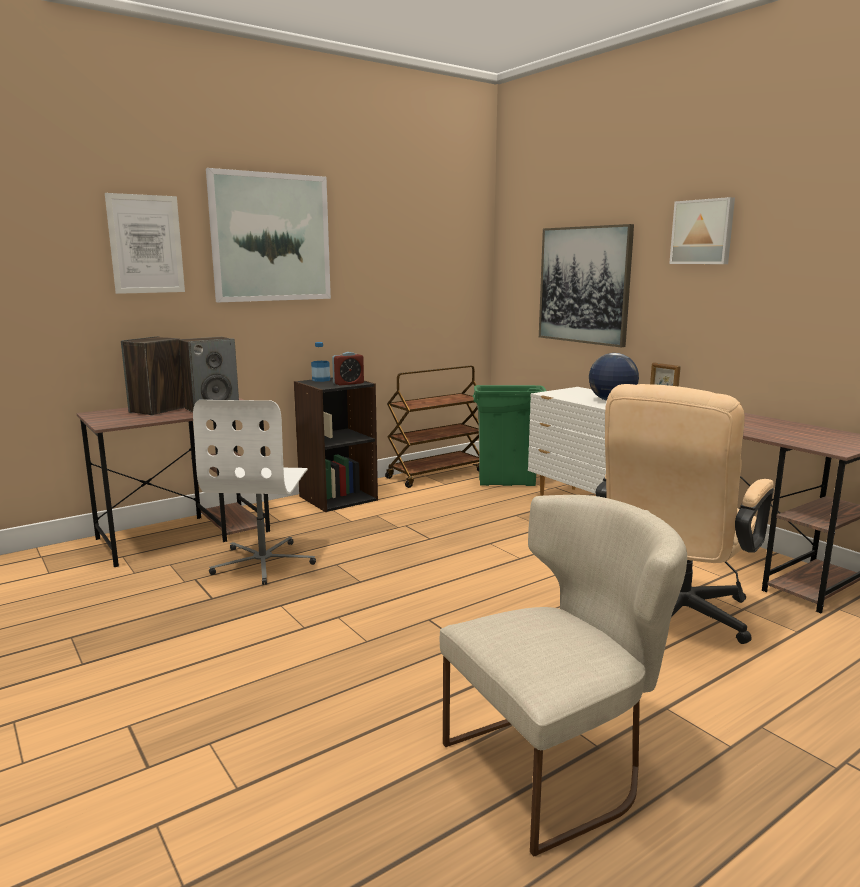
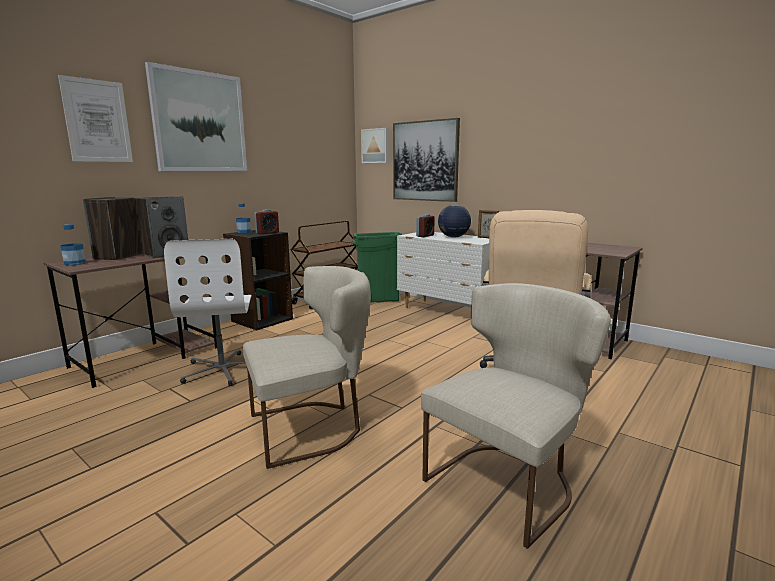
camera: 15 degrees left, 0 degrees up
(107, 417) = (74, 263): none -> bottle
(338, 654) = (312, 428): none -> beige chair
(571, 396) = (425, 236): none -> alarm clock
(703, 232) = (509, 121): picture -> picture (375, 146)

